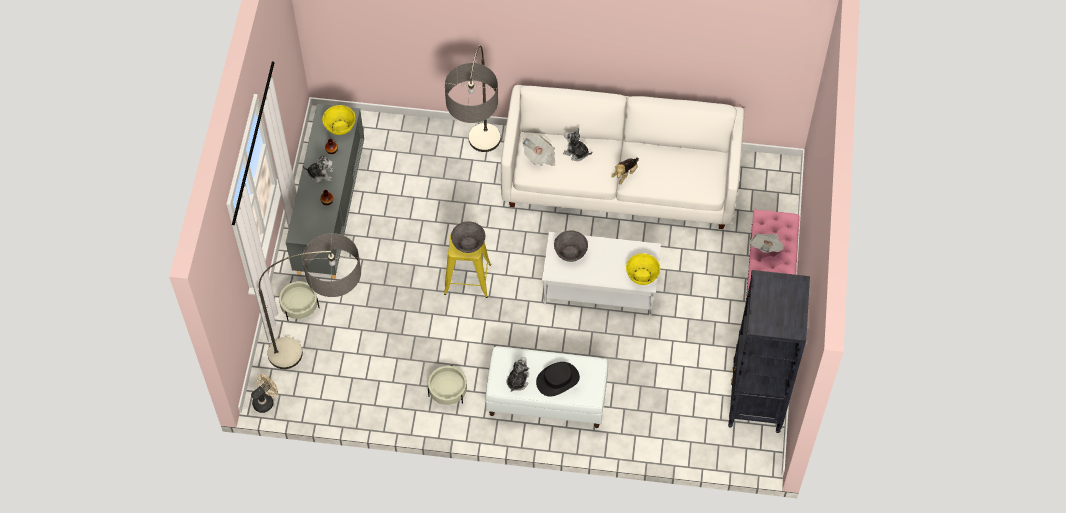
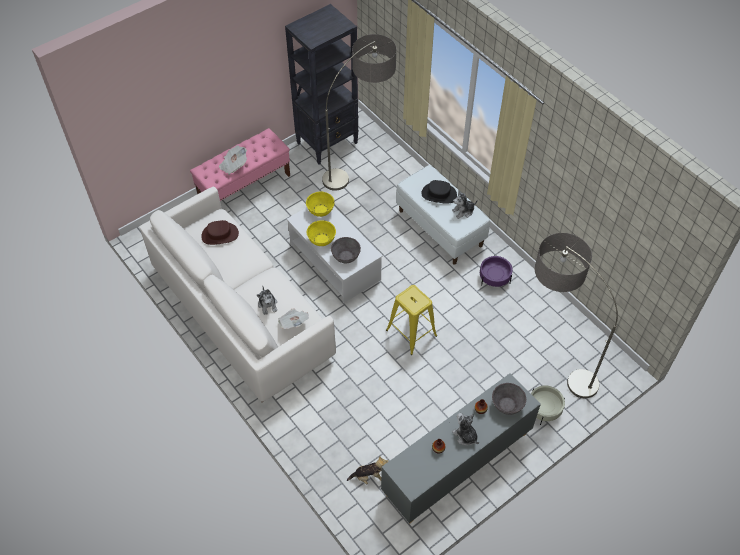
camera: 135 degrees left, 5 degrees down
(265, 401) = (622, 364): beige fan -> none
(340, 127) = (413, 463): yellow bowl -> yellow bowl (321, 239)
(448, 391) = (494, 278): beige planter -> purple planter
(468, 244) = (411, 298): grey bowl -> grey bowl (507, 405)
(479, 171) = (322, 400): floor lamp -> floor lamp (361, 165)
(625, 174) = (255, 266): plush toy -> plush toy (369, 476)
(686, 173) = (220, 235): none -> brown hat

